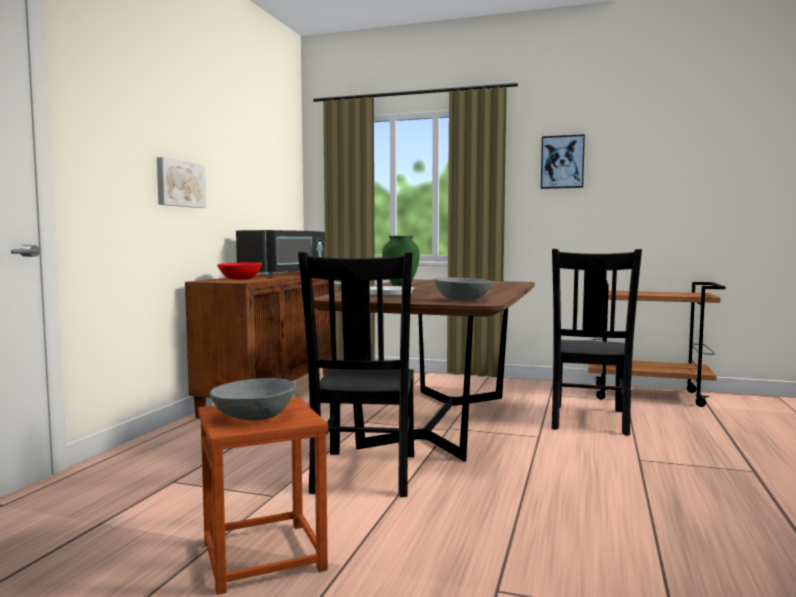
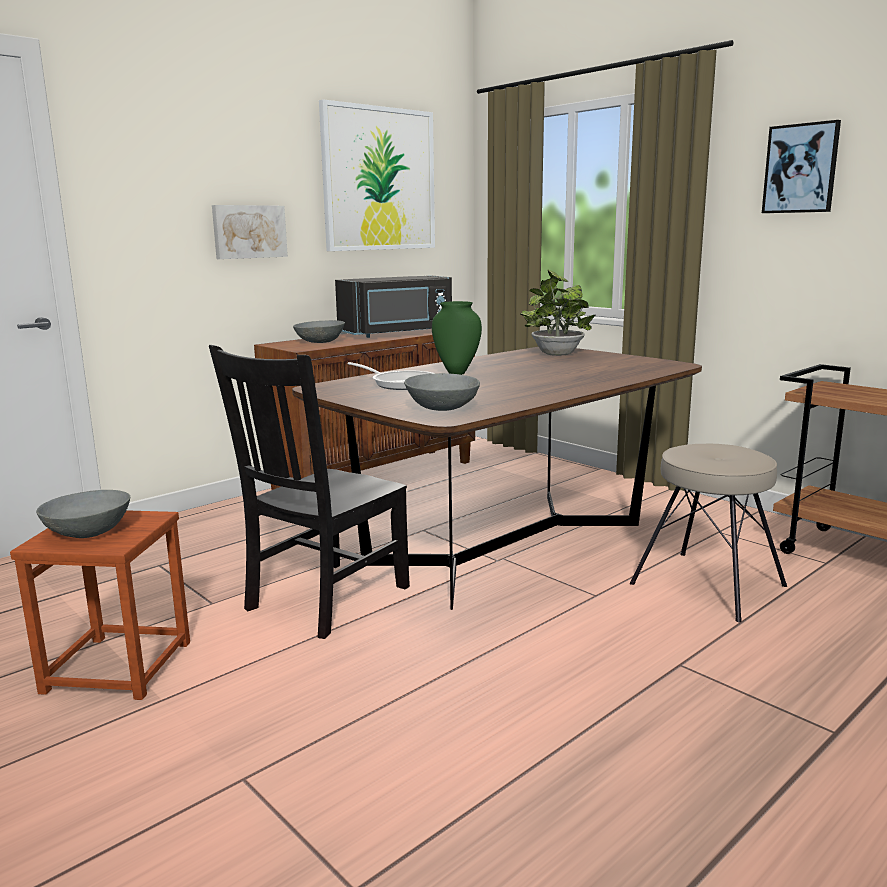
camera: 30 degrees right, 10 degrees up
(240, 279) = (320, 341): red bowl -> grey bowl
(255, 155) = (379, 179): none -> picture
(426, 281) = (556, 353): none -> potted plant
(588, 420) = (707, 585): black chair -> beige stool

